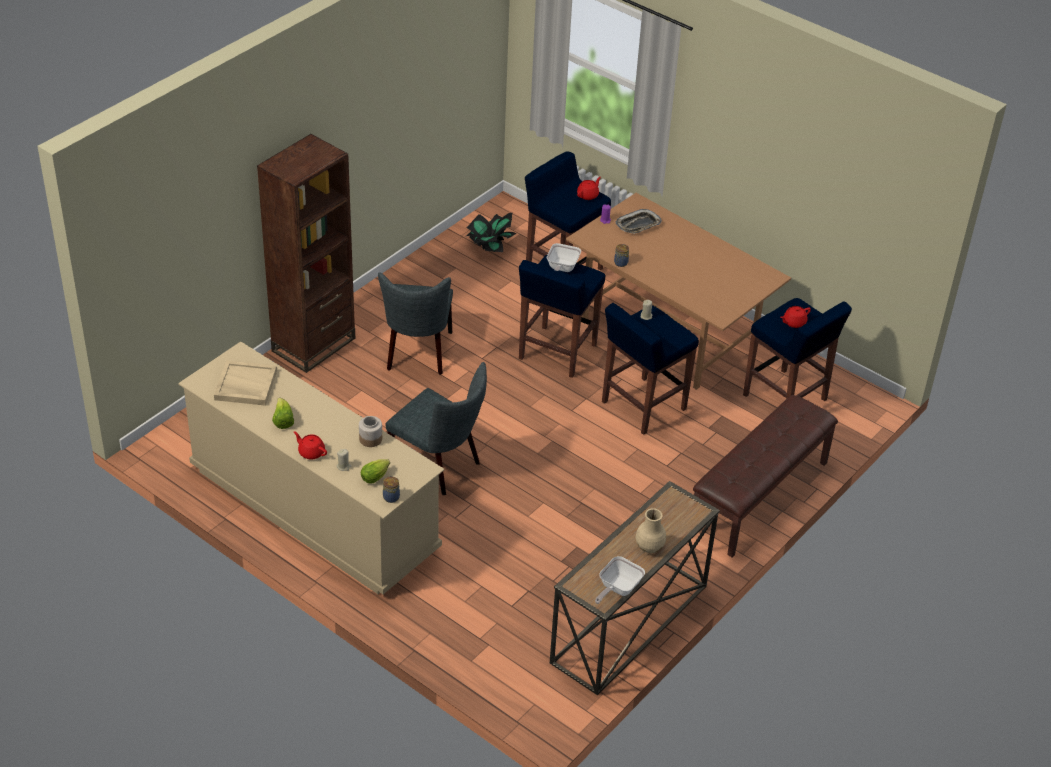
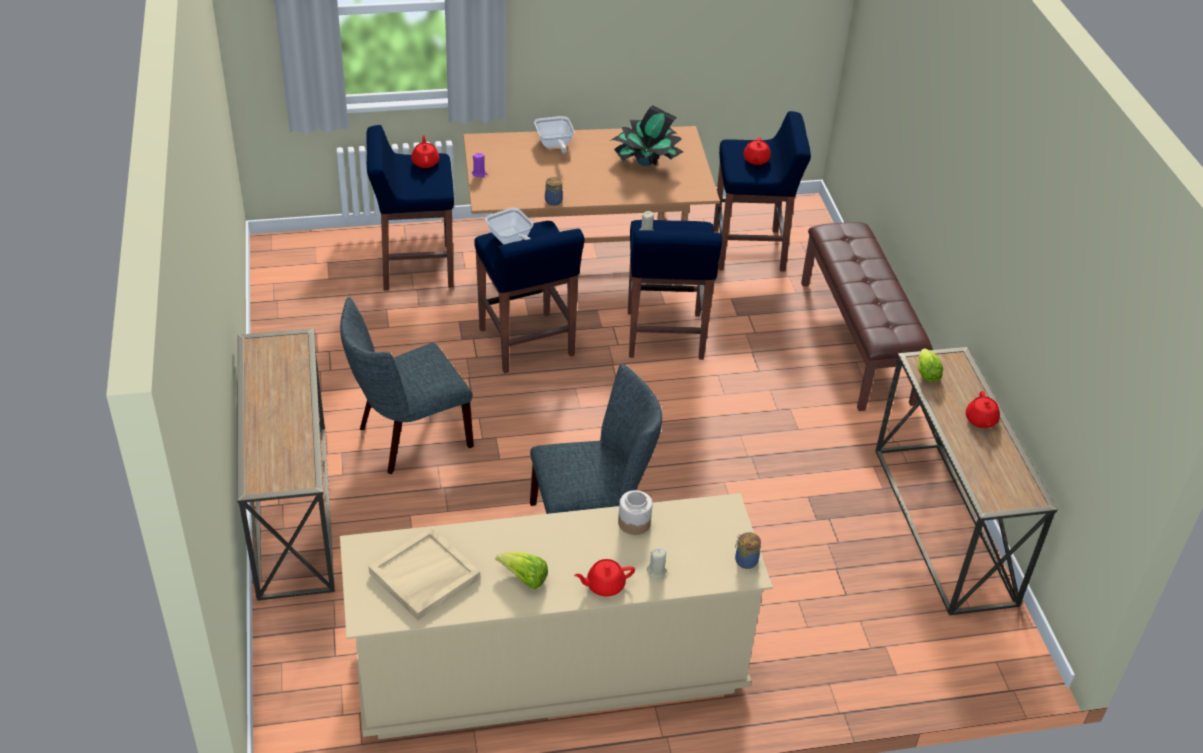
camera: 50 degrees left, 0 degrees up
(314, 345) = (291, 509): brown bookcase -> console table
(376, 476) = (700, 553): lettuce -> lettuce (926, 373)
(418, 354) = (408, 438): grey chair -> grey chair turned 105 degrees clockwise
(489, 248) = (320, 293): potted plant -> potted plant (645, 162)
(617, 589) = (1021, 476): frying pan -> frying pan (554, 145)
(638, 225) = (512, 160): tray -> none
(649, 547) = (980, 420): beige vase -> red teapot

